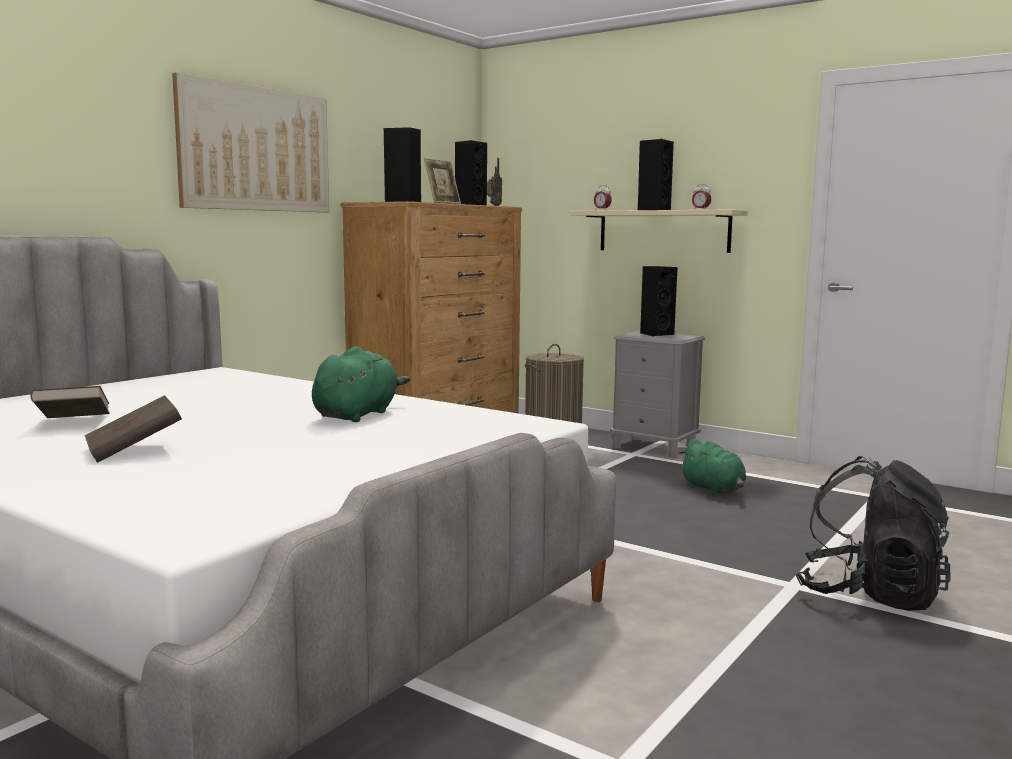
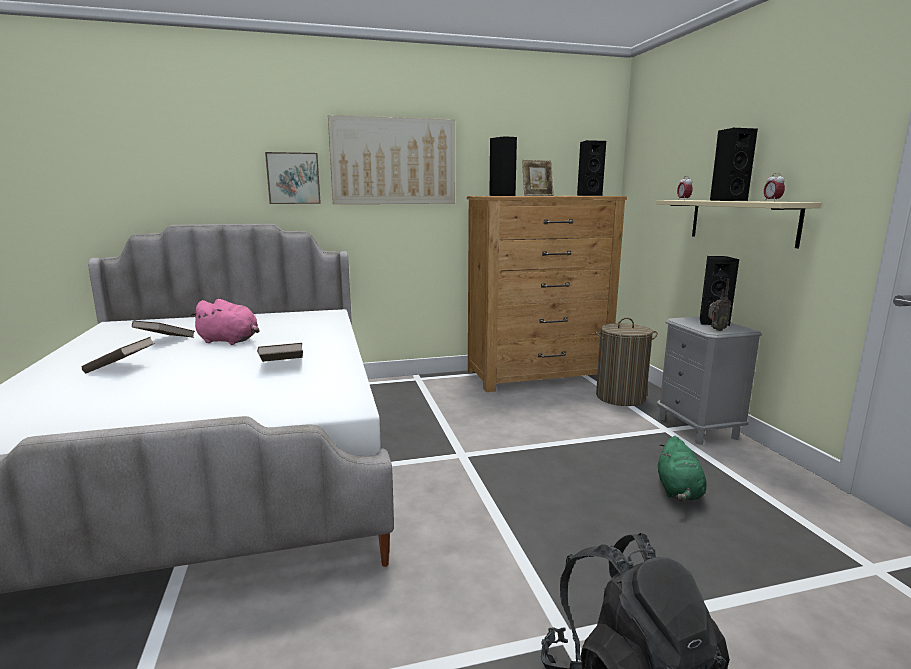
camera: 40 degrees right, 5 degrees up
(124, 164) = (293, 178): none -> picture
(187, 409) = (230, 341): none -> pink plush toy
(358, 414) = (282, 366): green plush toy -> brown book
(493, 206) = (602, 195): radio -> radio (716, 330)

